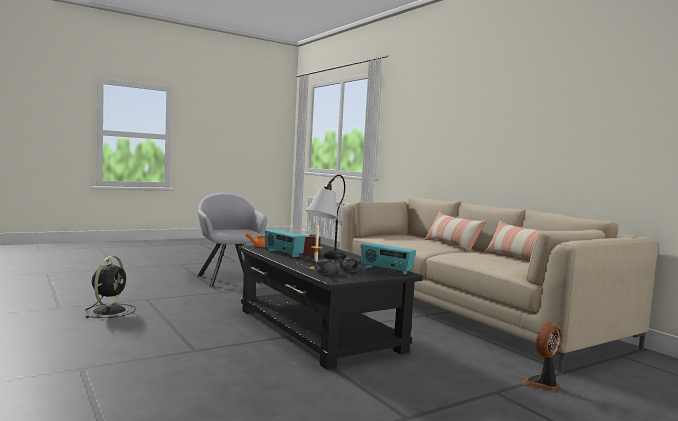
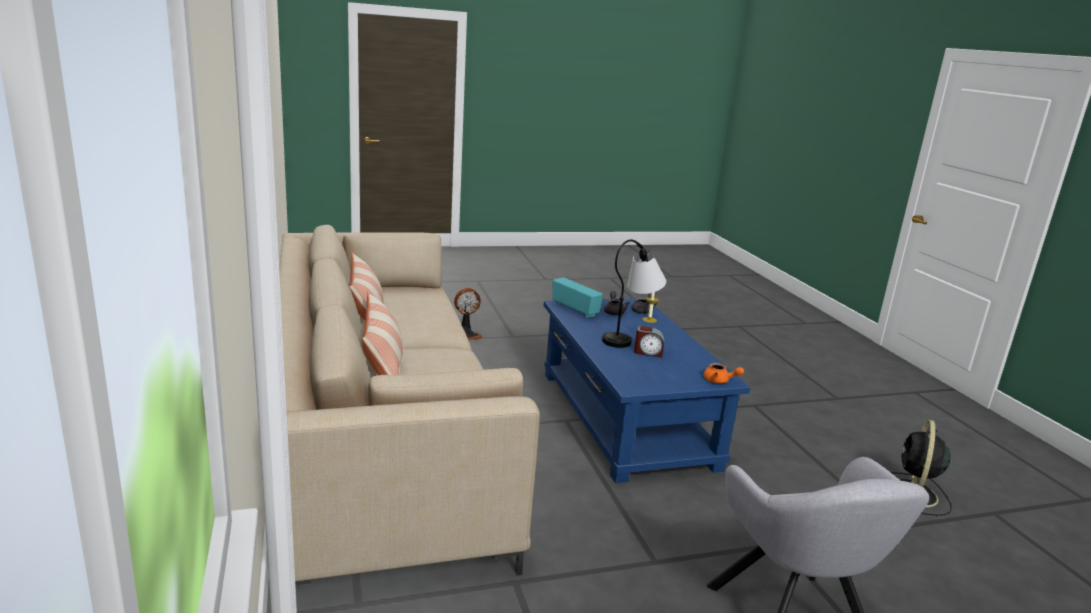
camera: 165 degrees left, 15 degrees up
(283, 253) = (683, 355): radio -> none
(318, 330) = (625, 418): black coffee table -> blue coffee table

